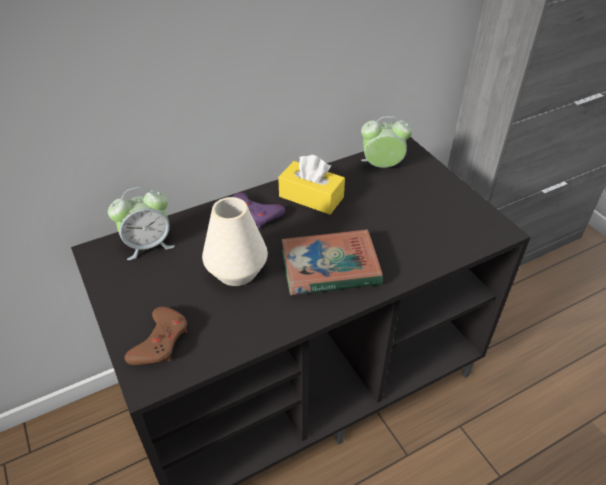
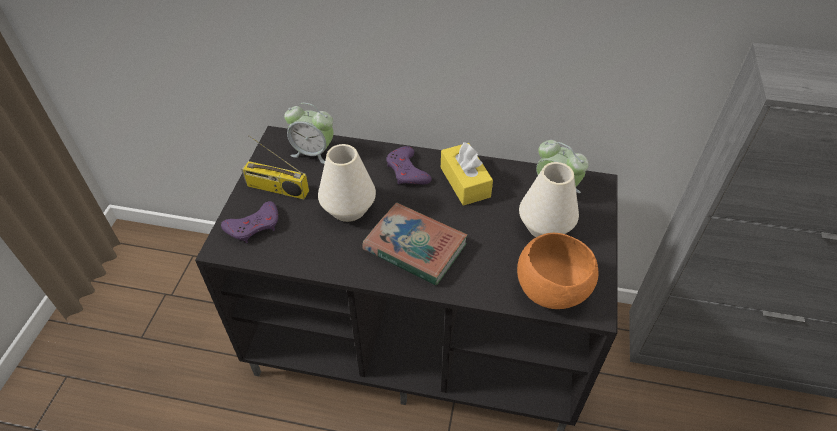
camera: 40 degrees right, 5 degrees up
(146, 296) = (276, 189): none -> radio
(160, 341) = (254, 226): brown game controller -> purple game controller
(405, 195) = (545, 226): none -> white vase
(459, 234) = (551, 289): none -> orange bowl

